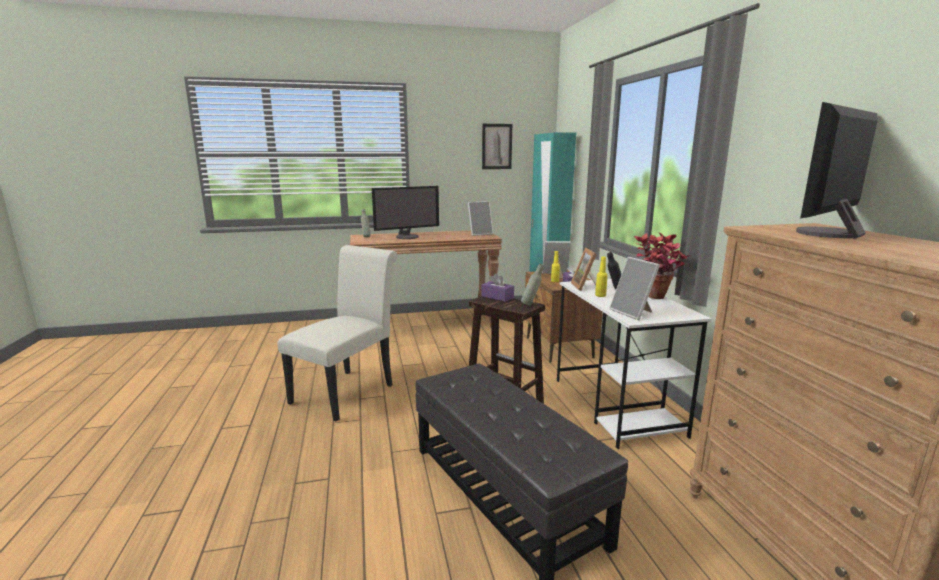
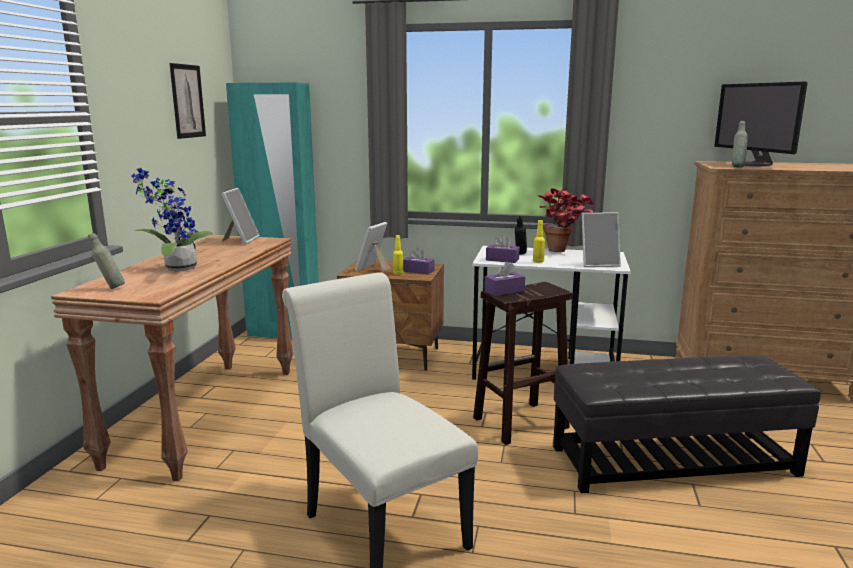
camera: 65 degrees left, 0 degrees up
(407, 237) = (177, 269): monitor -> potted plant
(531, 304) = (544, 285): grey bottle -> grey bottle (737, 167)
(585, 287) = (502, 260): picture frame -> purple tissue box

